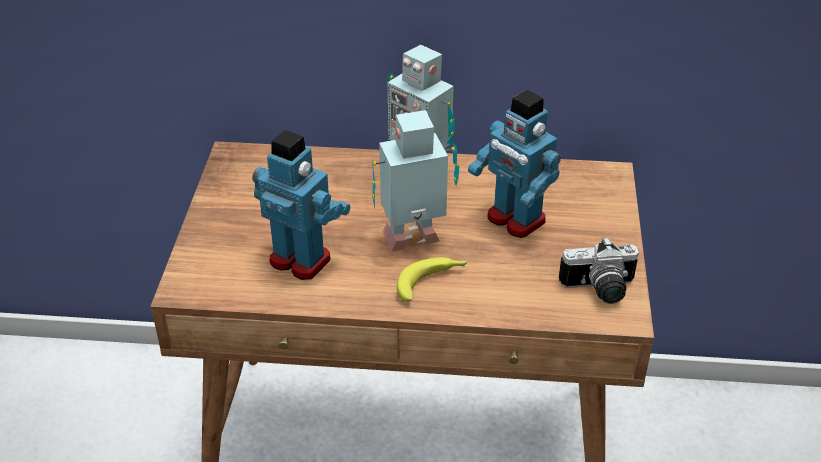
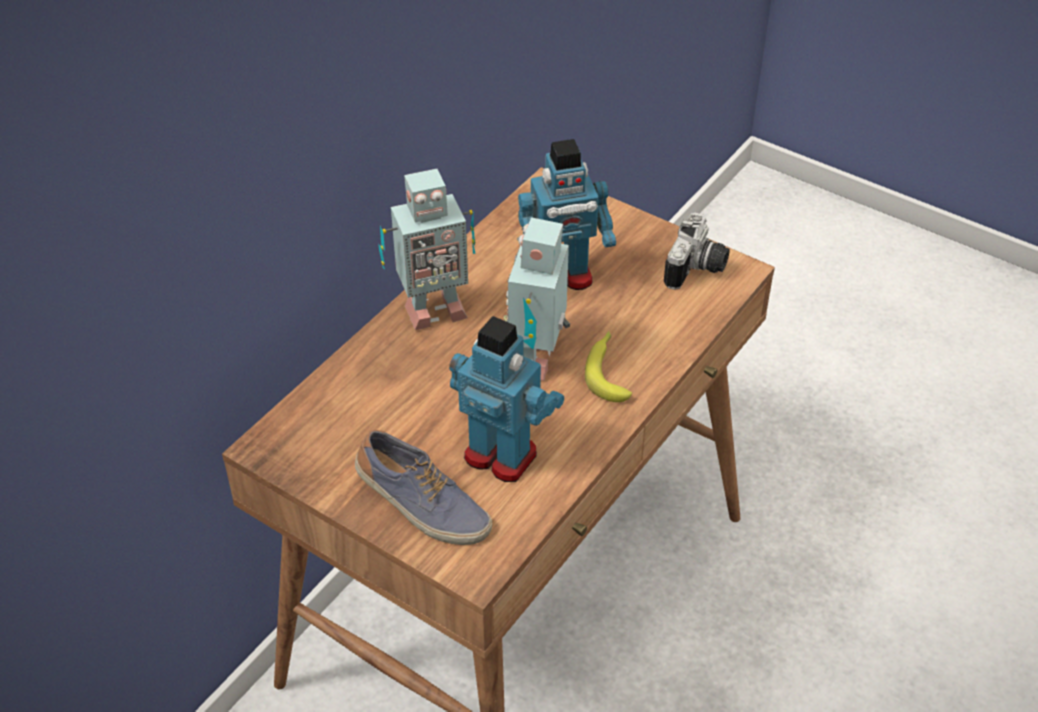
camera: 60 degrees left, 5 degrees up
(225, 241) = (422, 506): none -> shoe
(301, 259) = (501, 454): toy robot -> toy robot turned 60 degrees clockwise

